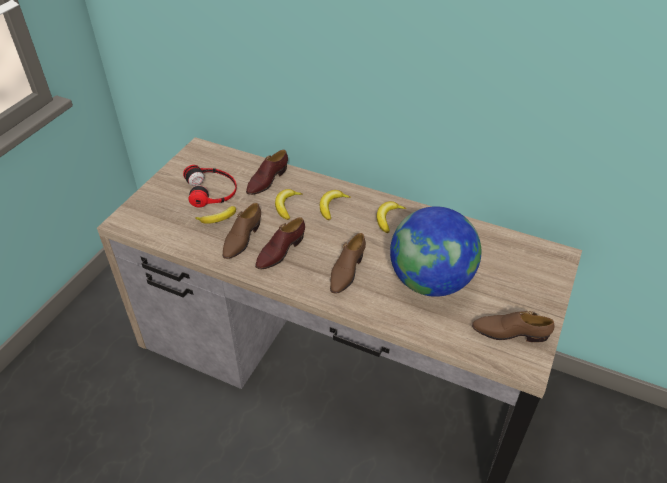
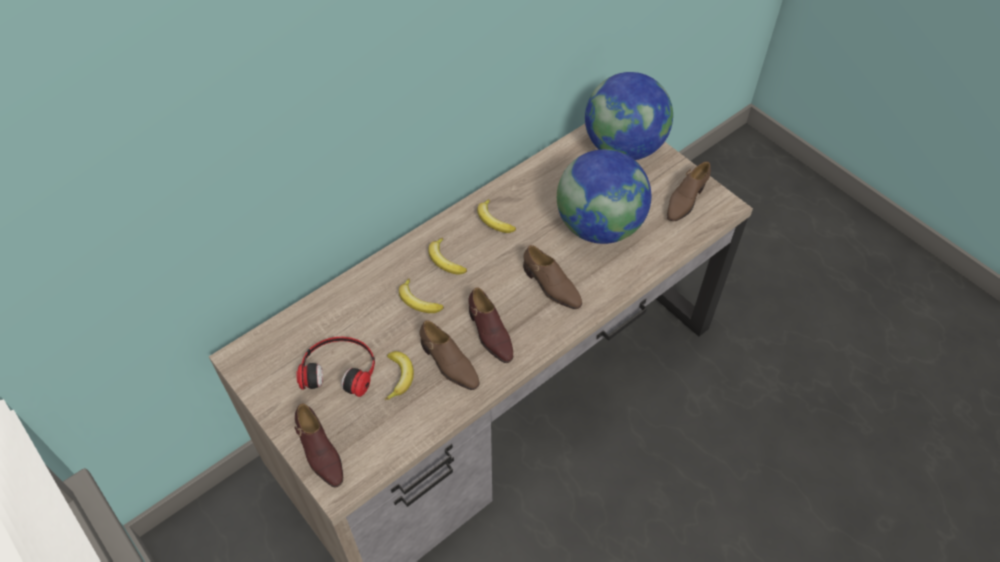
camera: 65 degrees left, 10 degrees up
(267, 180) = (358, 305): brown shoe -> brown shoe (320, 452)
(534, 270) = (623, 147): none -> globe

